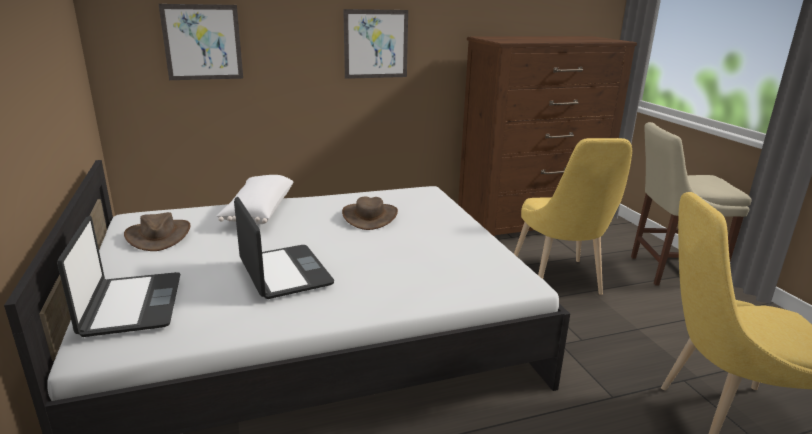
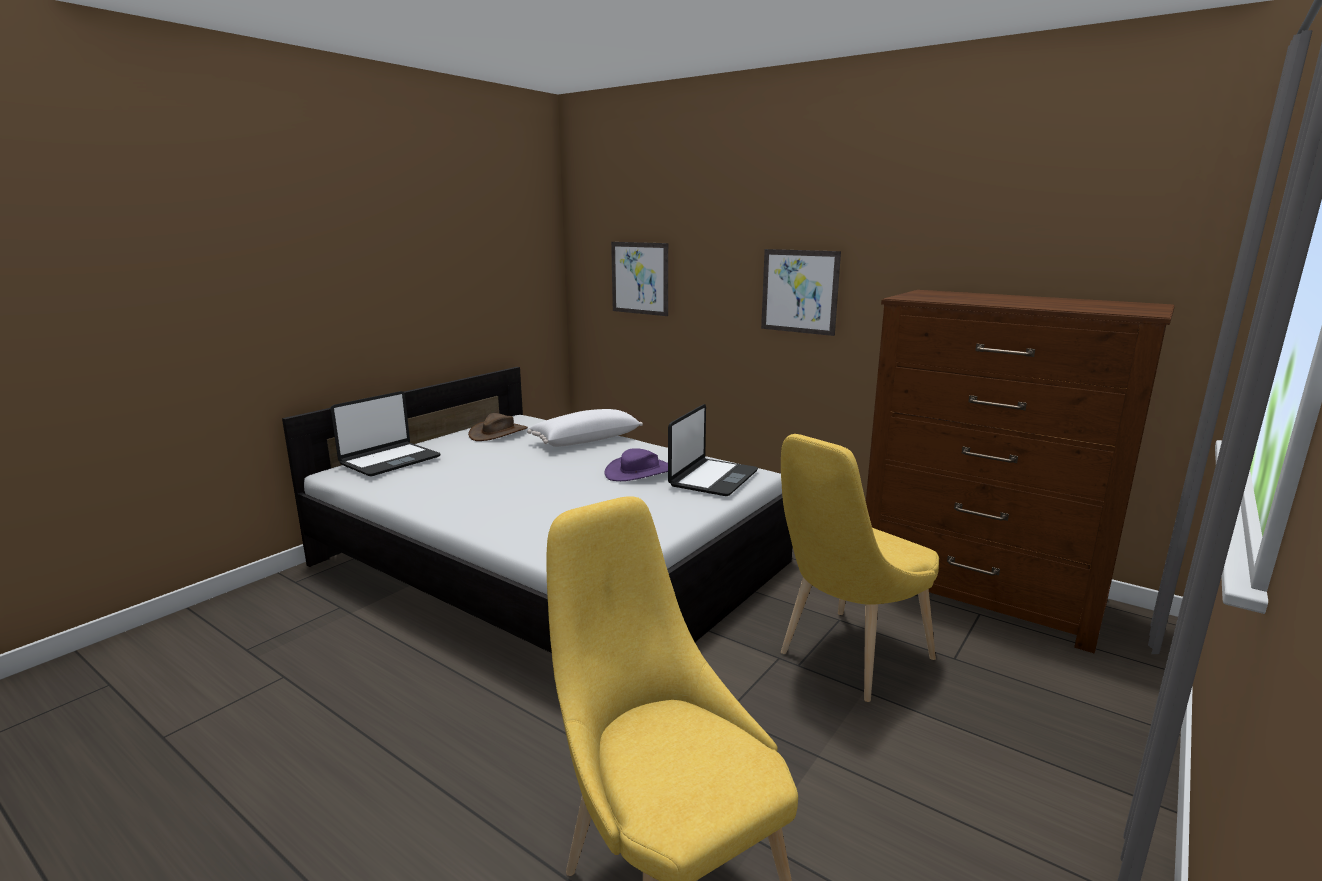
camera: 55 degrees right, 5 degrees down
(284, 273) = (483, 479): laptop -> laptop (712, 478)
(370, 216) = (640, 472): brown hat -> purple hat
(669, 270) = (1066, 752): beige chair -> none

